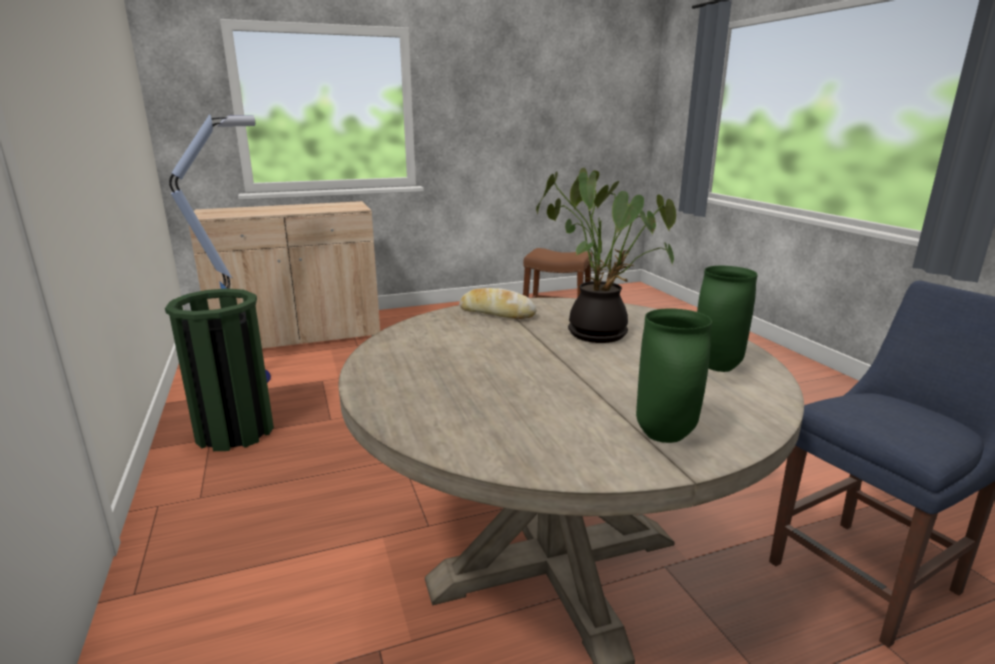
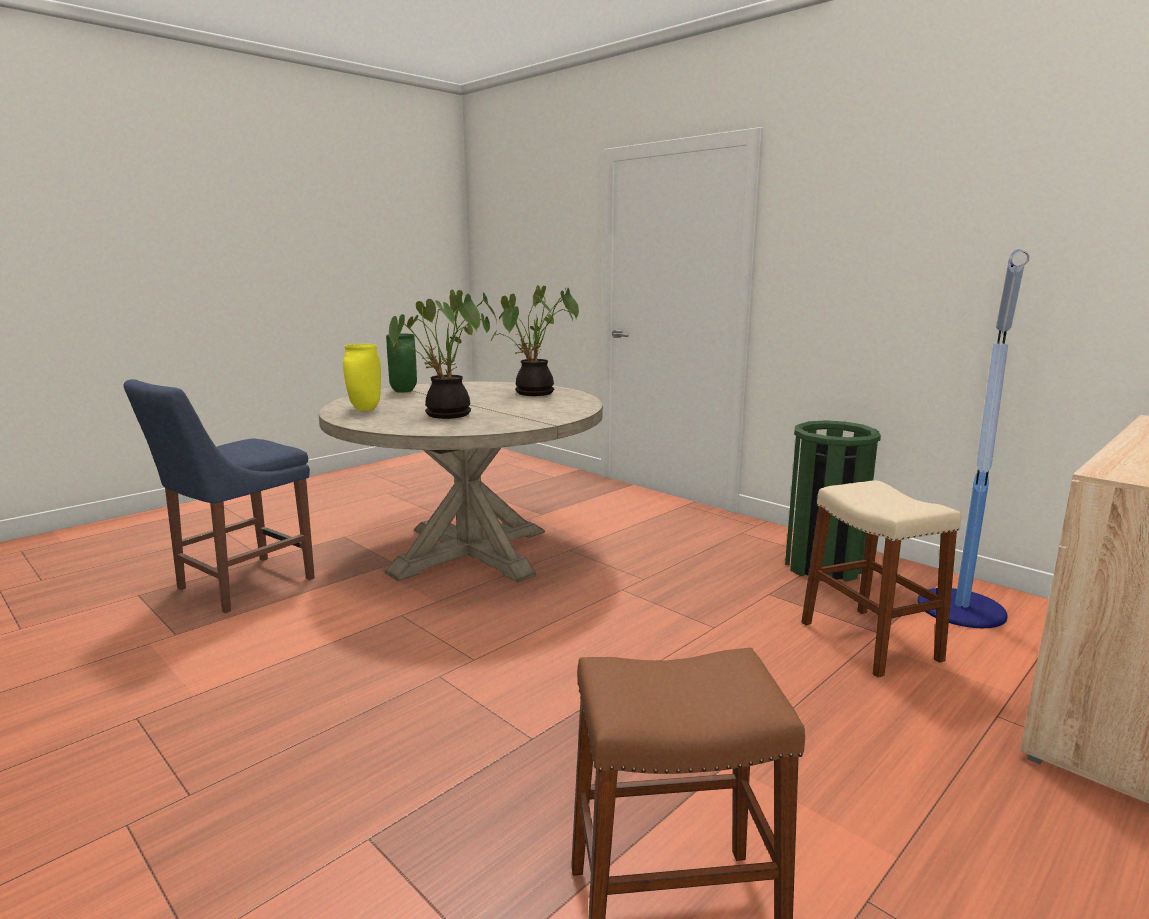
camera: 155 degrees right, 5 degrees down
(338, 378) = (869, 641): none -> beige stool
(429, 372) = (534, 394): none -> potted plant
(496, 313) = (539, 417): bread -> none
(715, 366) = (366, 409): green vase -> yellow vase

